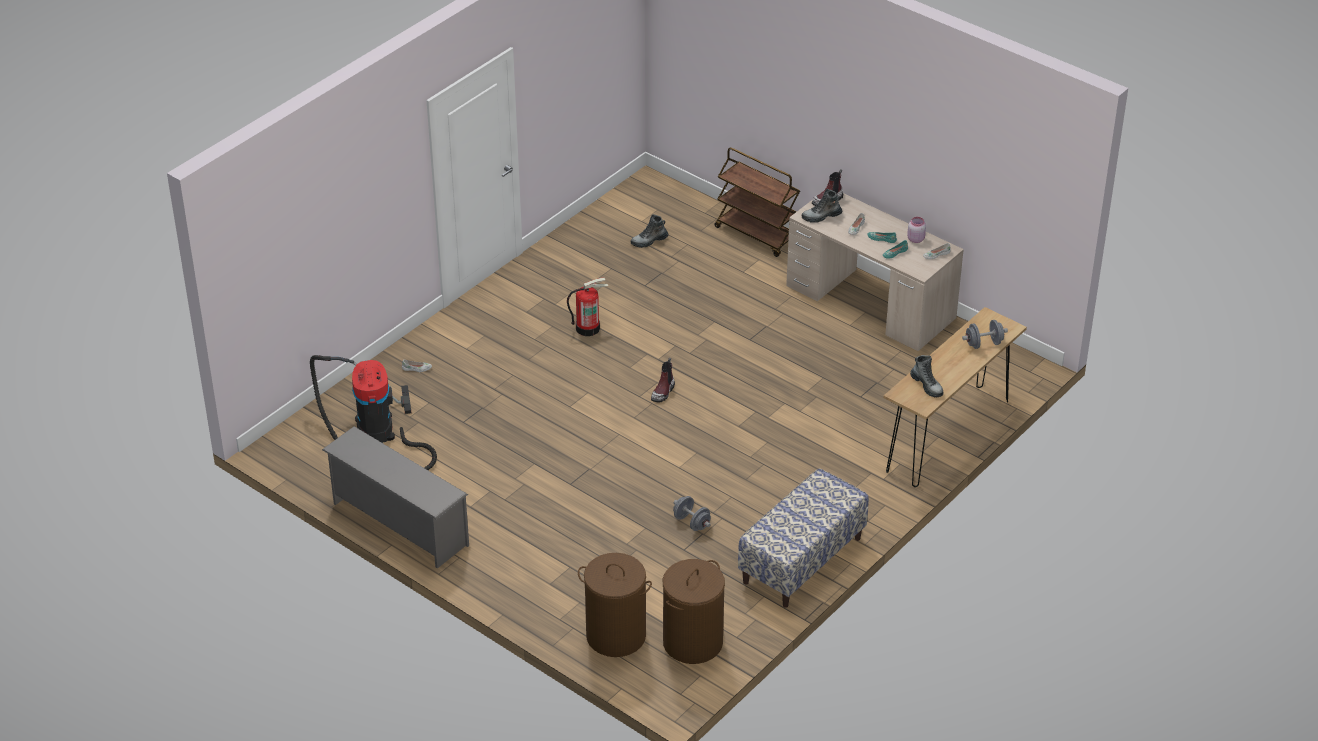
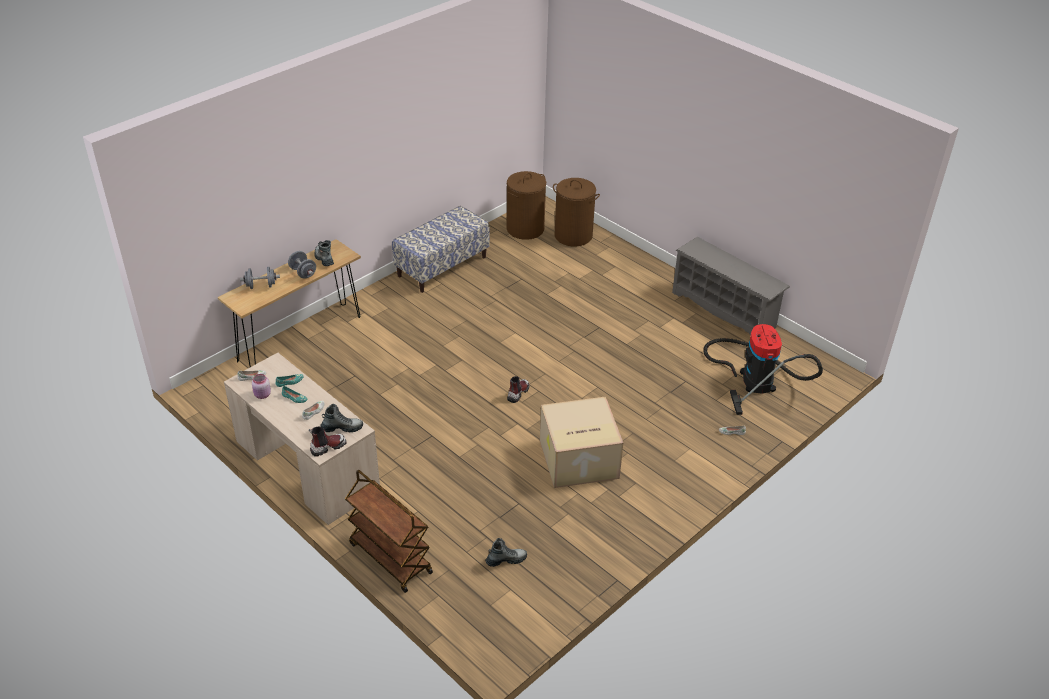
camera: 175 degrees left, 0 degrees up
(588, 328) = (578, 460): fire extinguisher -> cardboard box
(691, 522) = (513, 295): grey dumbbell -> grey dumbbell (303, 272)

